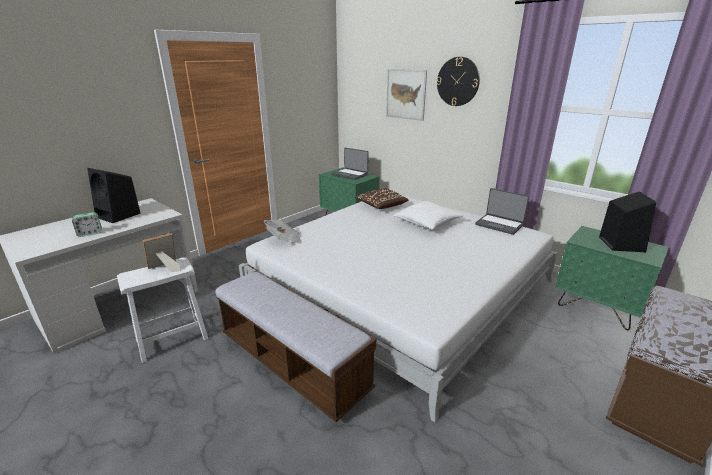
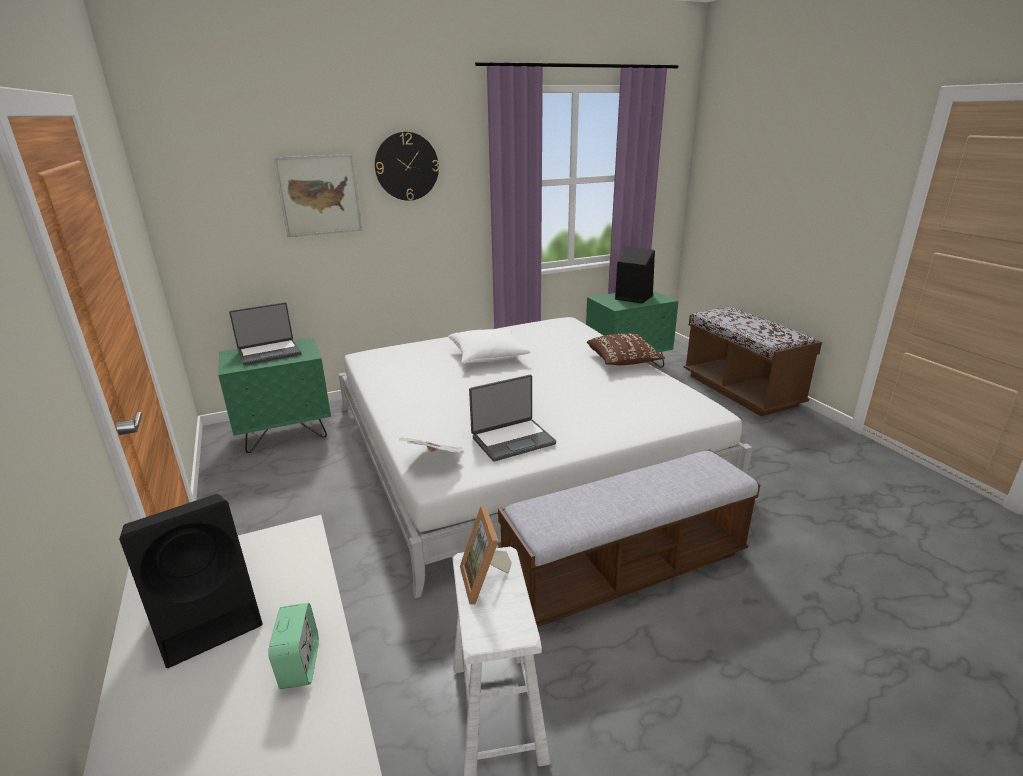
camera: 65 degrees left, 0 degrees up
(381, 206) = (397, 368): brown pillow -> brown pillow (623, 361)
(499, 224) = (534, 326): laptop -> laptop (512, 440)

